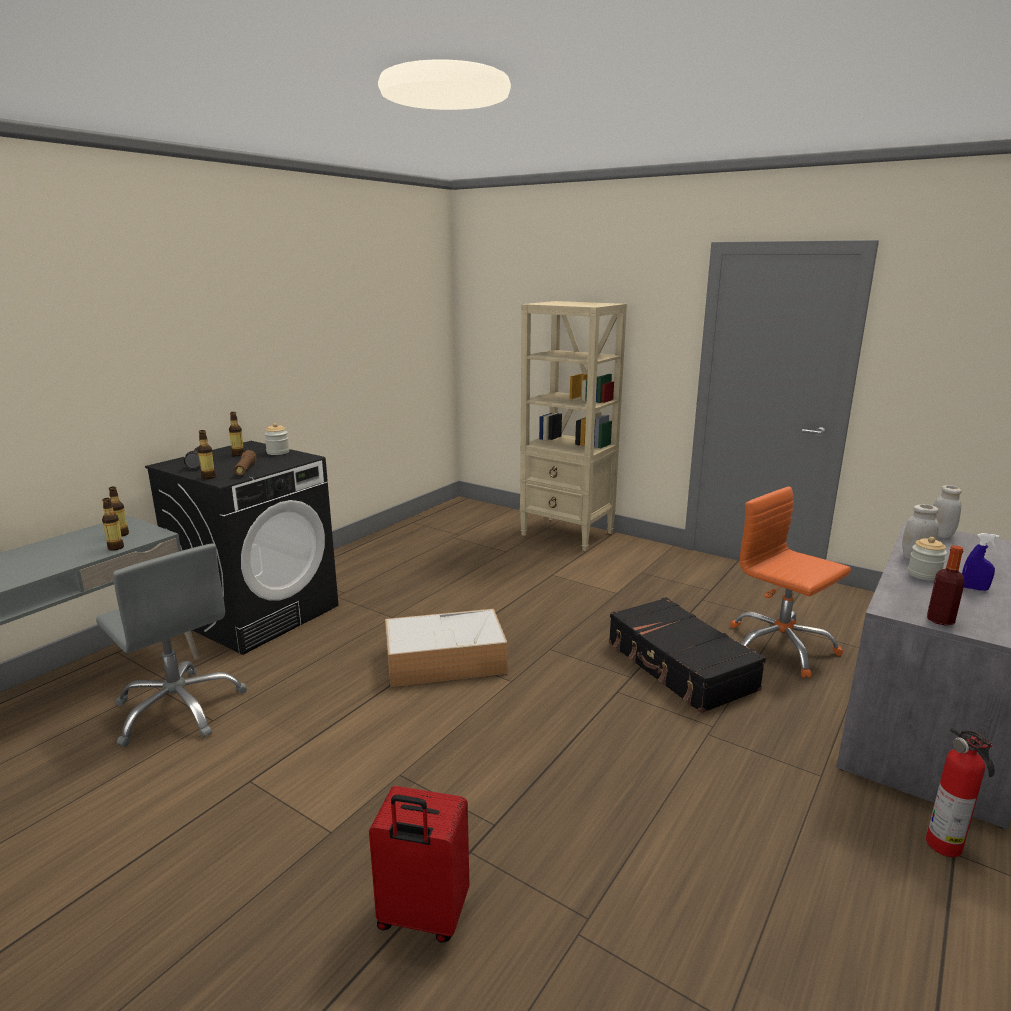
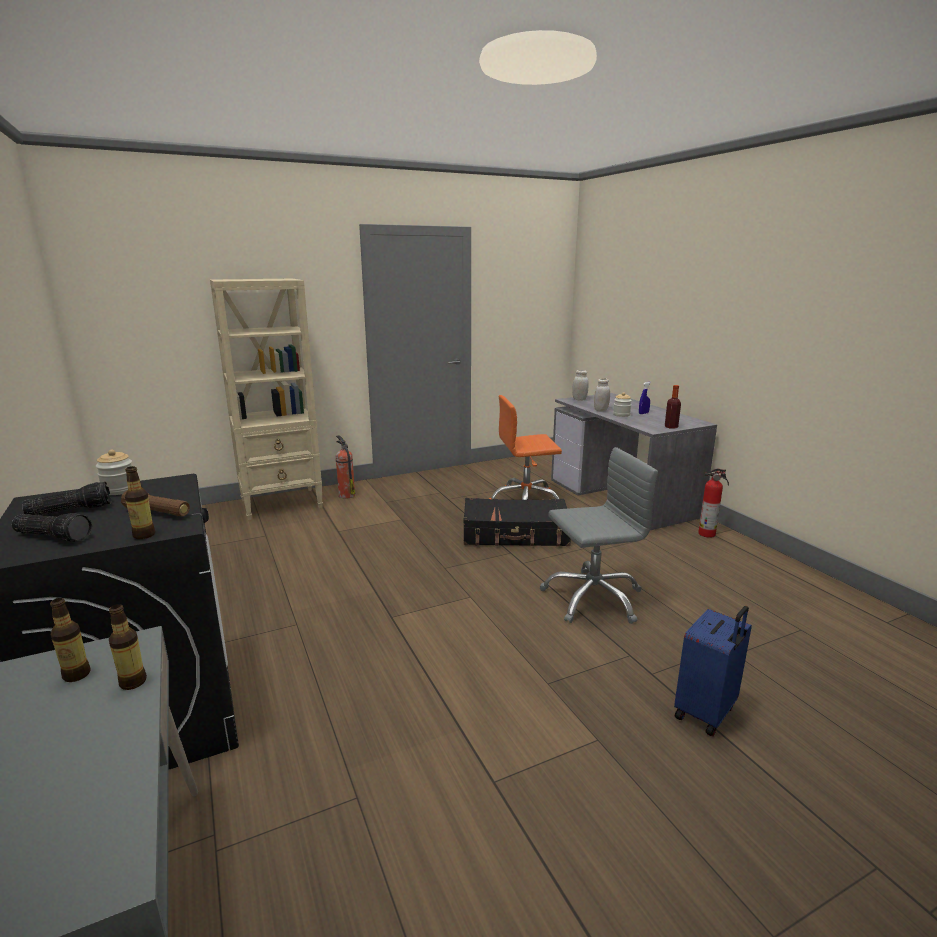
camera: 60 degrees left, 0 degrees up
(179, 708) = (300, 827): grey office chair -> grey office chair (592, 598)
(238, 454) = (71, 510): bottle -> flashlight
(422, 917) = (706, 713): red suitcase -> blue suitcase
(447, 660) = (408, 616): storage box -> none
(625, 550) = (346, 495): none -> fire extinguisher

